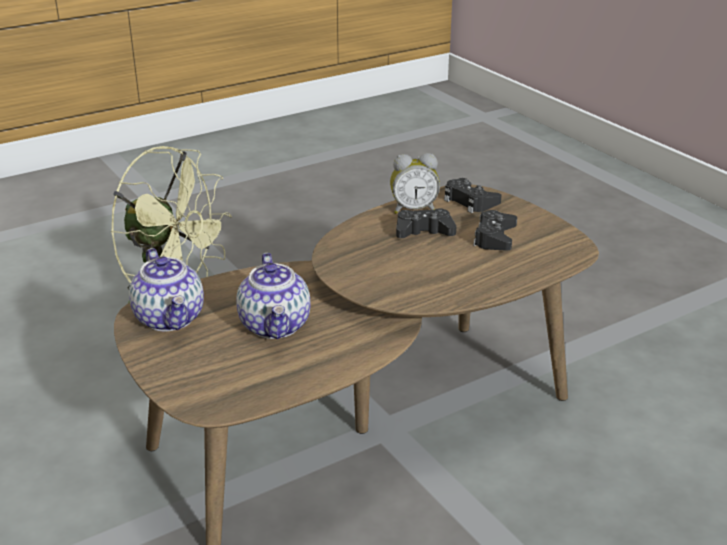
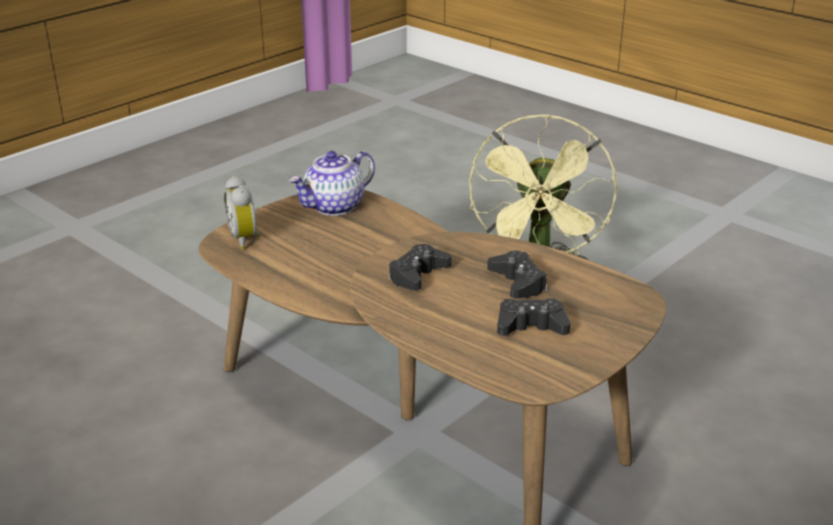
camera: 75 degrees right, 0 degrees up
(276, 326) = (341, 251): teapot -> none
(413, 209) = (565, 270): alarm clock -> alarm clock (246, 239)
(469, 201) = (613, 302): black game controller -> black game controller (418, 275)

